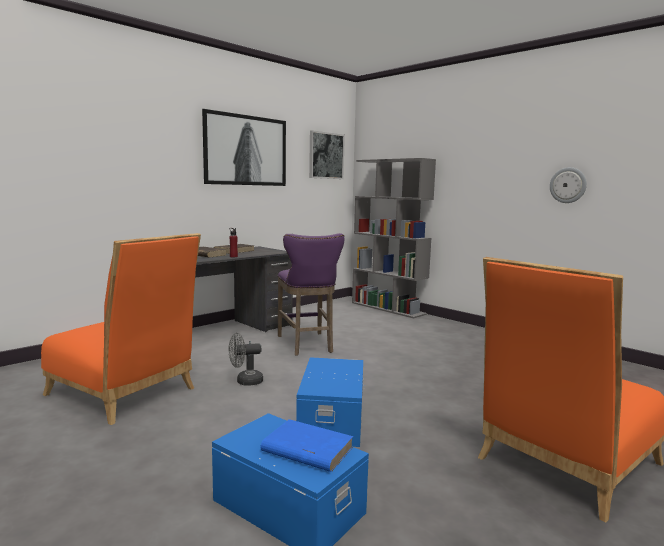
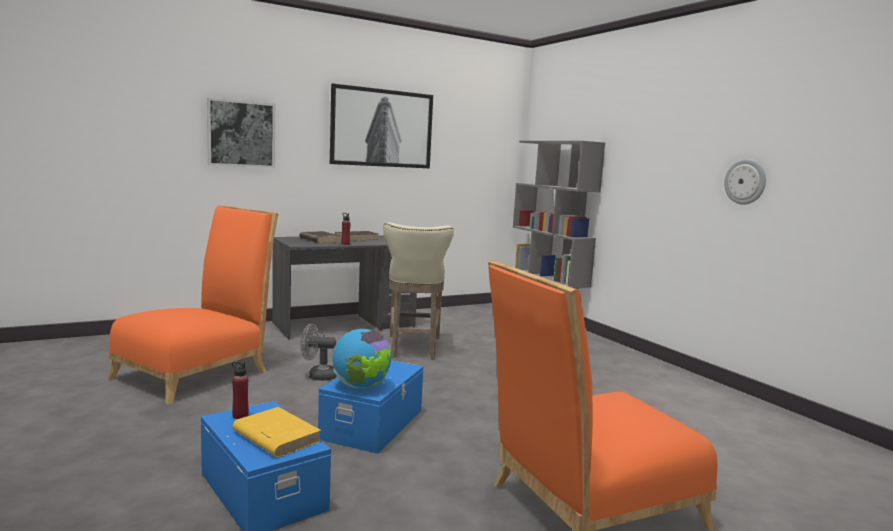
camera: 15 degrees right, 0 degrees up
(126, 394) = (198, 372): orange chair -> orange chair turned 105 degrees counterclockwise
(251, 434) = (240, 416): none -> red bottle
(306, 345) = (413, 348): purple stool -> beige stool
(306, 449) = (276, 436): blue book -> yellow book
(326, 155) = (485, 134): picture -> picture (241, 133)
(331, 386) = (361, 386): none -> globe

